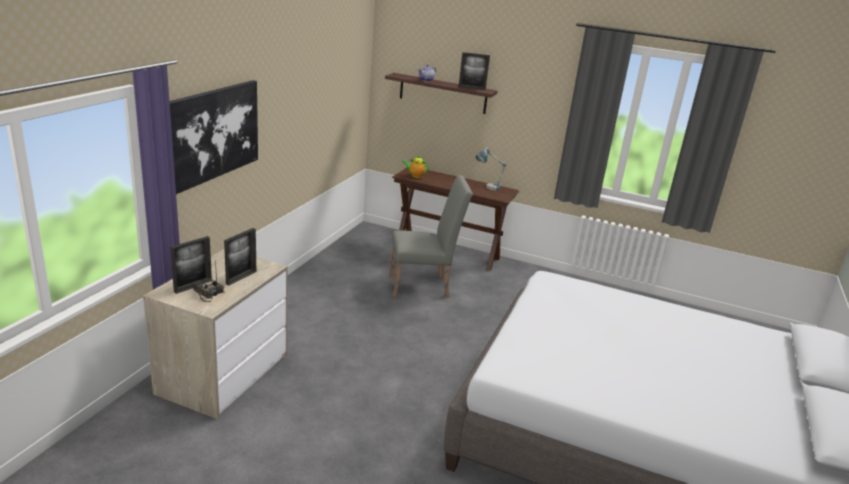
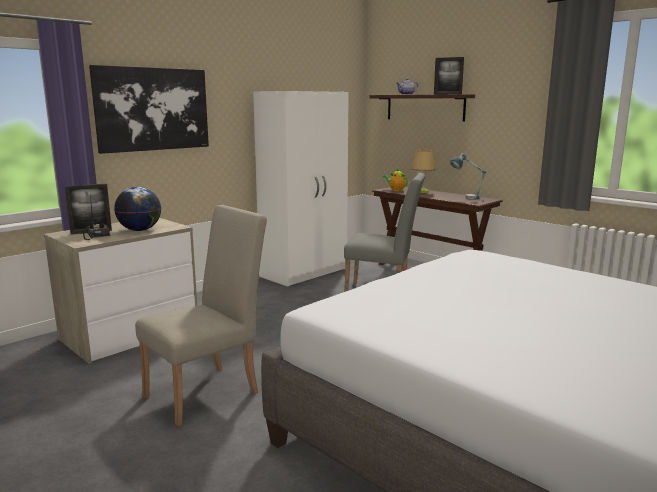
camera: 25 degrees right, 10 degrees down
(241, 277) = (140, 230): picture frame -> globe
(333, 266) = (305, 272): none -> white wardrobe
(358, 429) = (209, 391): none -> beige chair
(441, 178) = (422, 191): none -> table lamp

